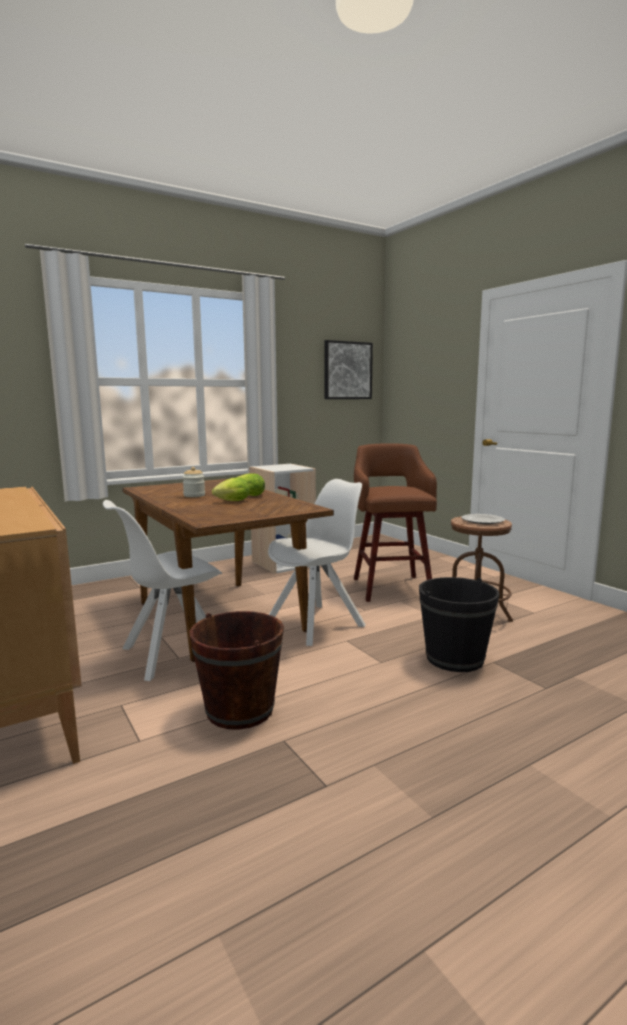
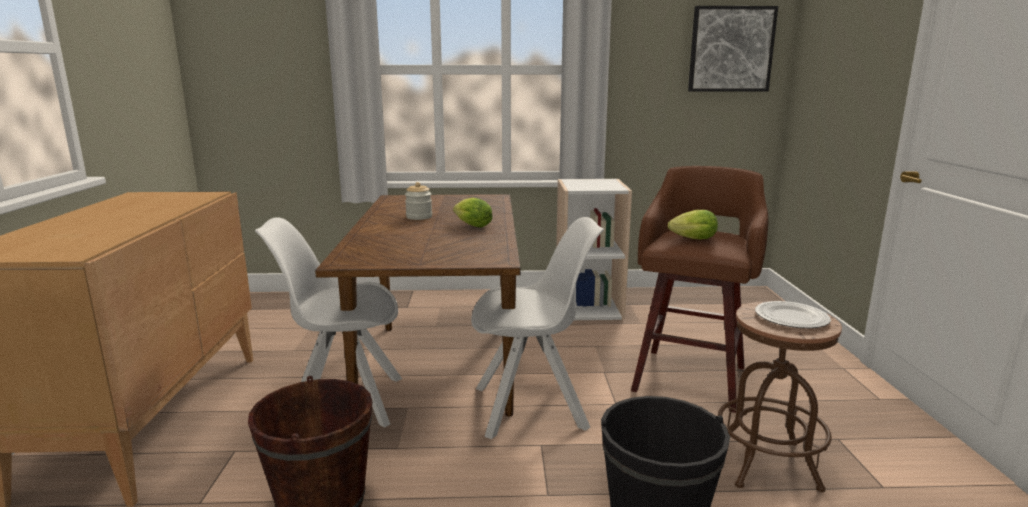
camera: 30 degrees right, 5 degrees up
(231, 501) = (434, 233): lettuce -> lettuce (690, 239)

